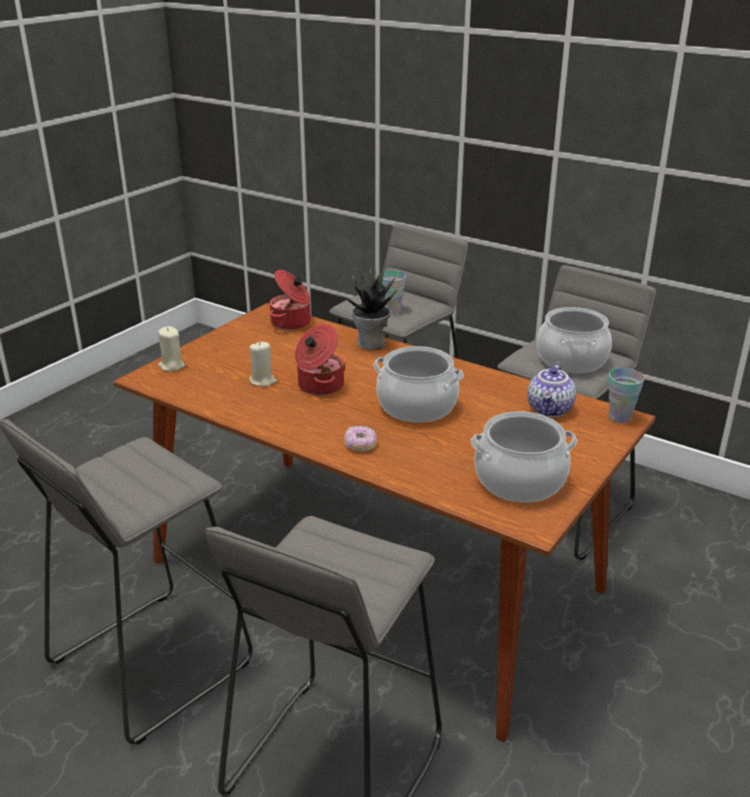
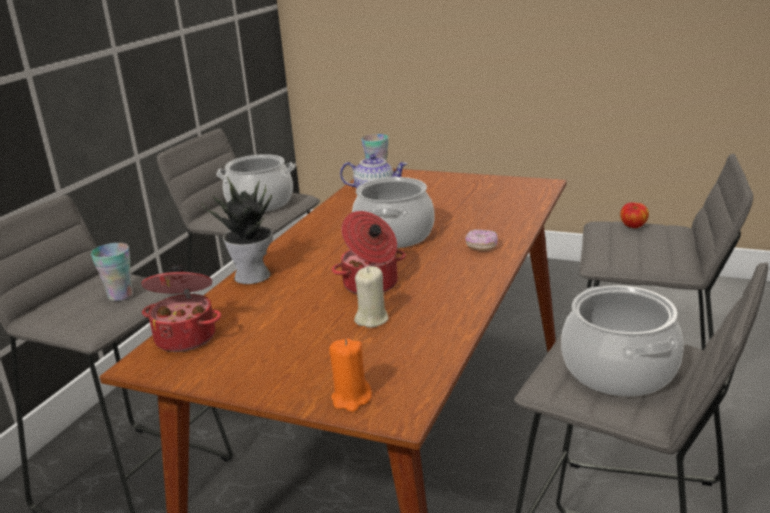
camera: 100 degrees left, 5 degrees down
(171, 366) = (351, 399): beige candle -> orange candle
(383, 575) = (633, 227): none -> apple
(520, 480) = (490, 192): cooking pot -> cooking pot (618, 370)

